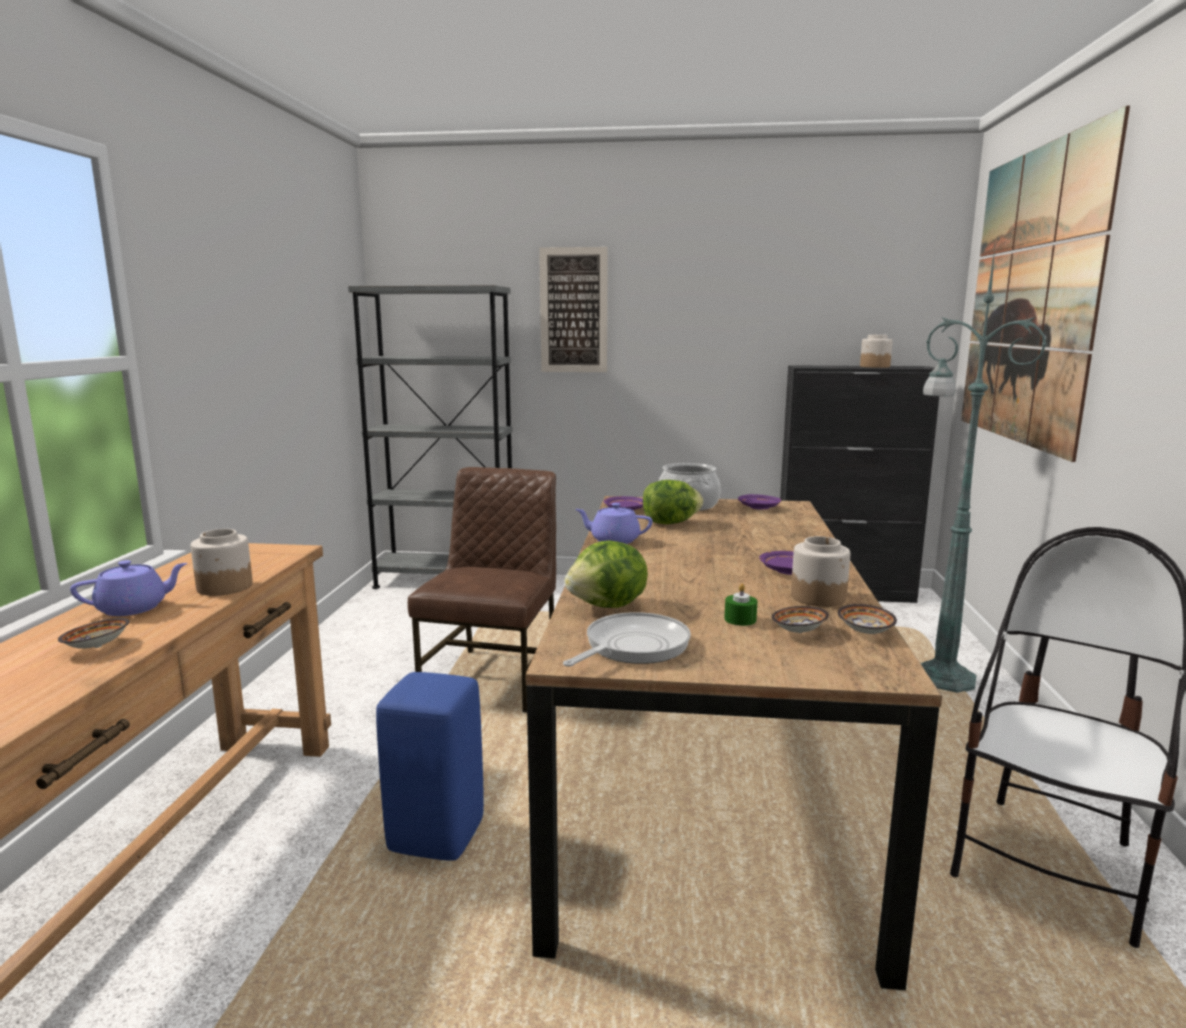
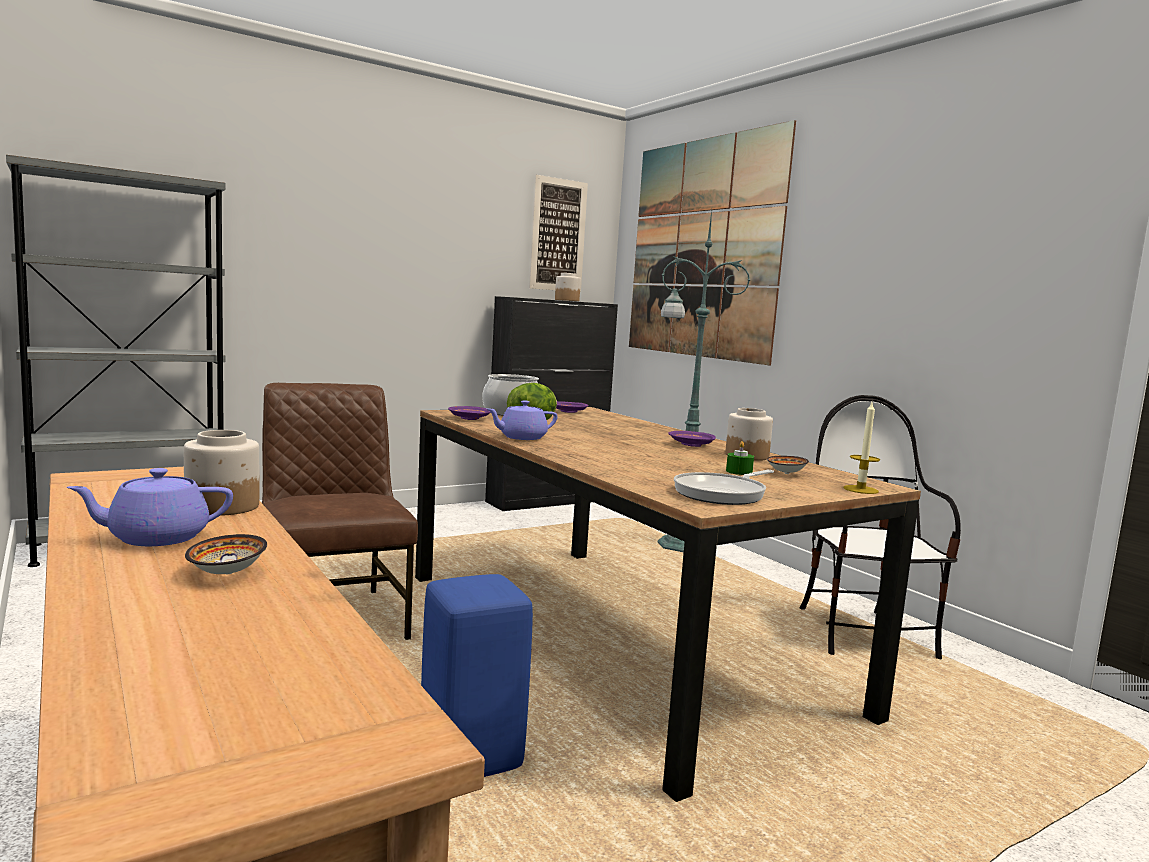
camera: 40 degrees left, 5 degrees down
(134, 608) = (156, 538): purple teapot -> purple teapot turned 135 degrees counterclockwise
(573, 310) = (287, 224): picture -> picture (558, 235)
(608, 606) = (640, 475): lettuce -> none
(632, 647) = (723, 494): frying pan -> frying pan turned 135 degrees counterclockwise
(839, 675) = (860, 489): none -> candle
(865, 632) = (816, 469): bowl -> none

